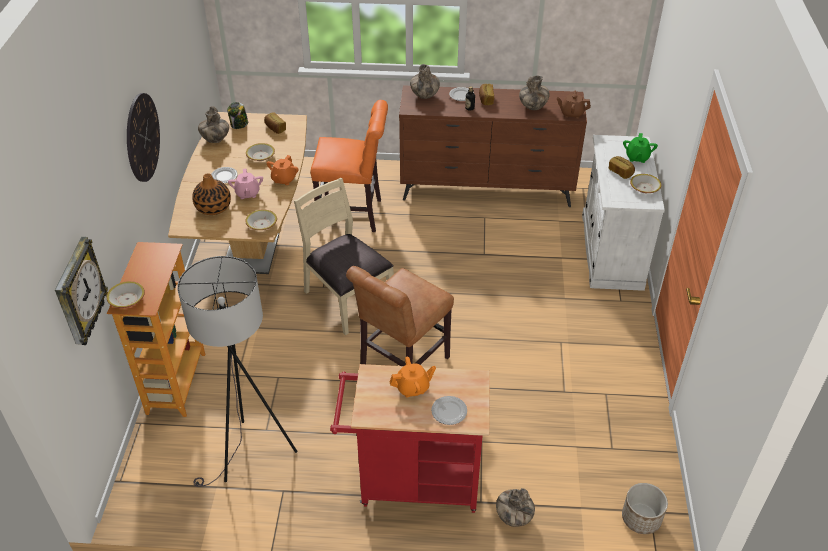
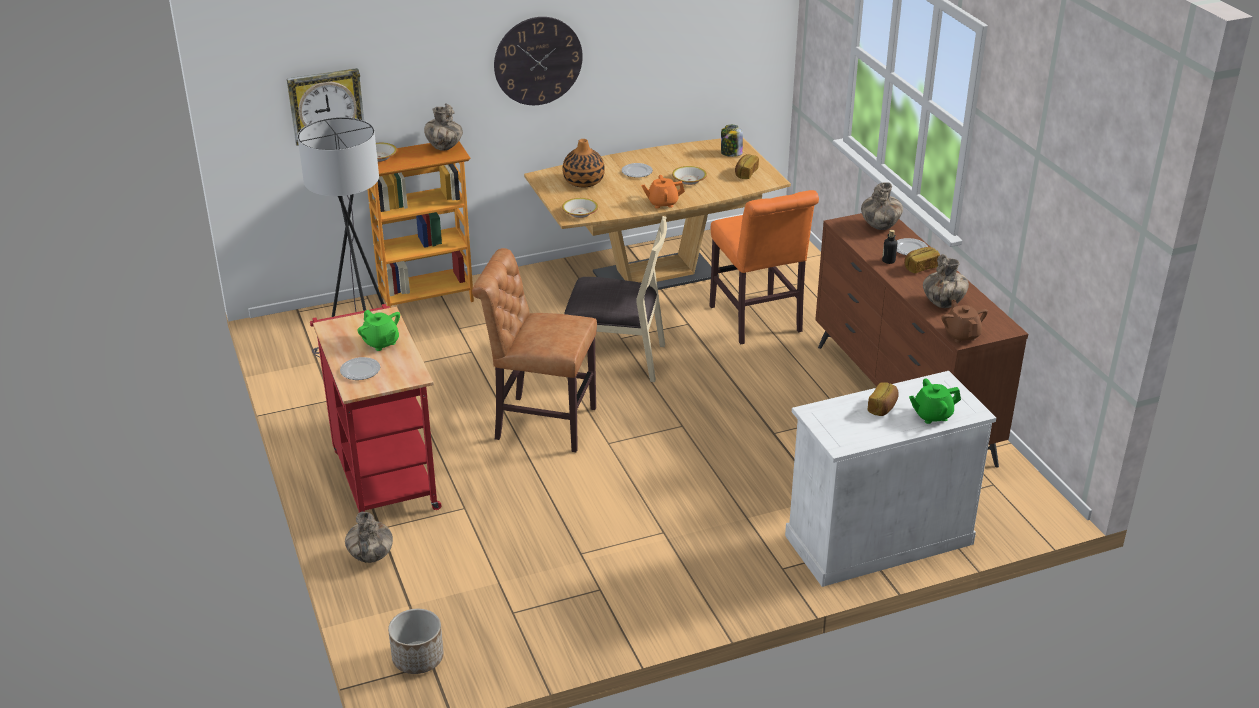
camera: 65 degrees right, 10 degrees down
(215, 139) = (692, 149): vase -> vase (444, 147)
(247, 193) = (621, 191): pink teapot -> none
(347, 299) = (615, 358): beige chair -> beige chair turned 75 degrees clockwise
(413, 388) = (381, 343): orange teapot -> green teapot
(644, 188) = (866, 433): bowl -> none

